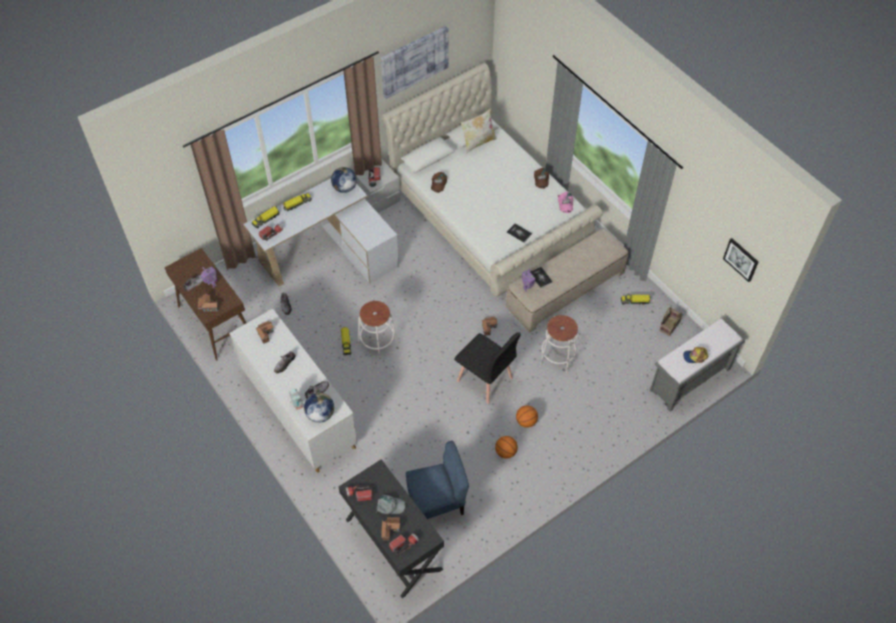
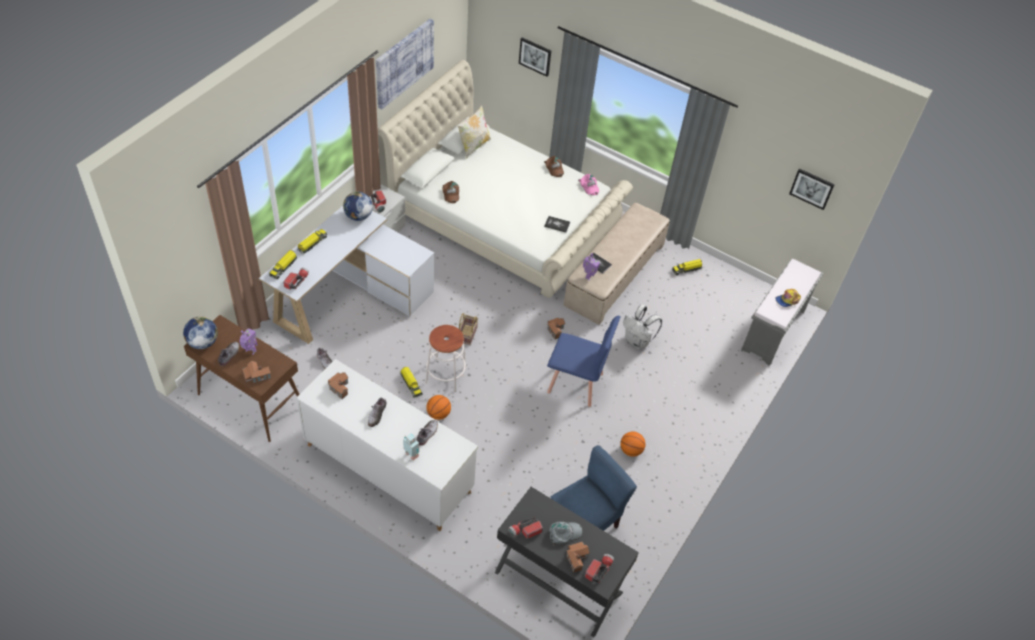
camera: 25 degrees left, 5 degrees down
(320, 414) = (442, 457): globe -> globe (203, 342)
(484, 380) = (575, 383): black chair -> blue chair
(526, 421) = (637, 414): basketball -> basketball (438, 414)
(540, 75) = (535, 56): none -> picture
(557, 357) = (638, 341): white stool -> white backpack
(669, 325) = (729, 284): basket -> basket (467, 334)

